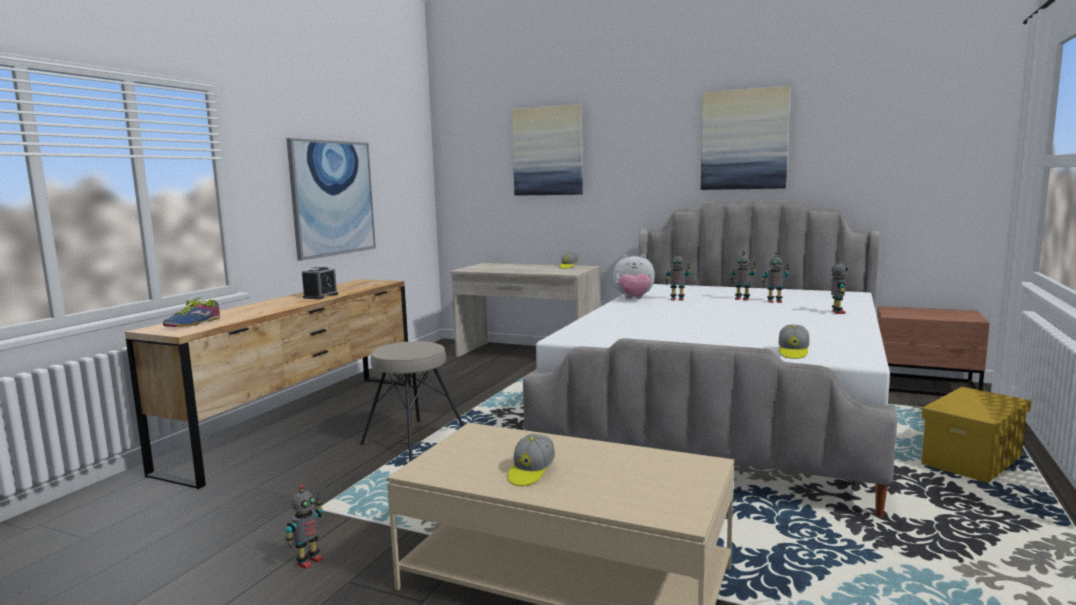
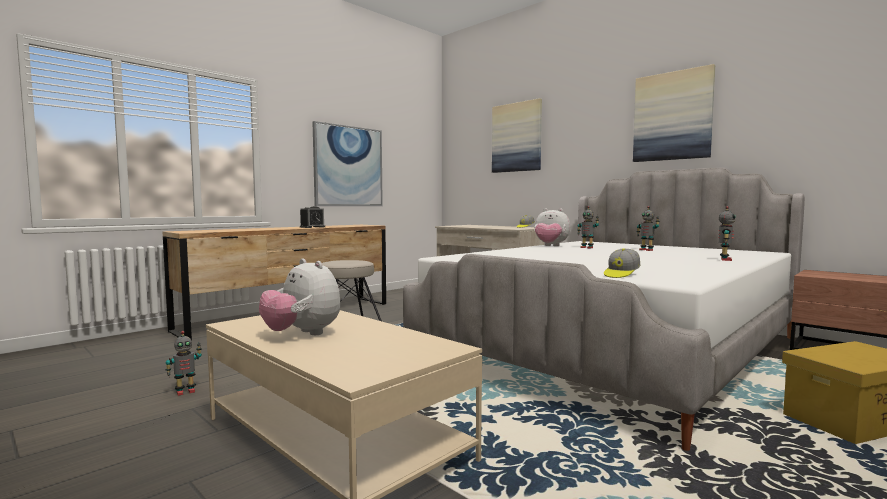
camera: 20 degrees right, 5 degrees down
(194, 323) = (205, 230): shoe -> none
(531, 472) = (302, 334): cap -> plush toy
(774, 301) = (674, 252): toy robot -> none

